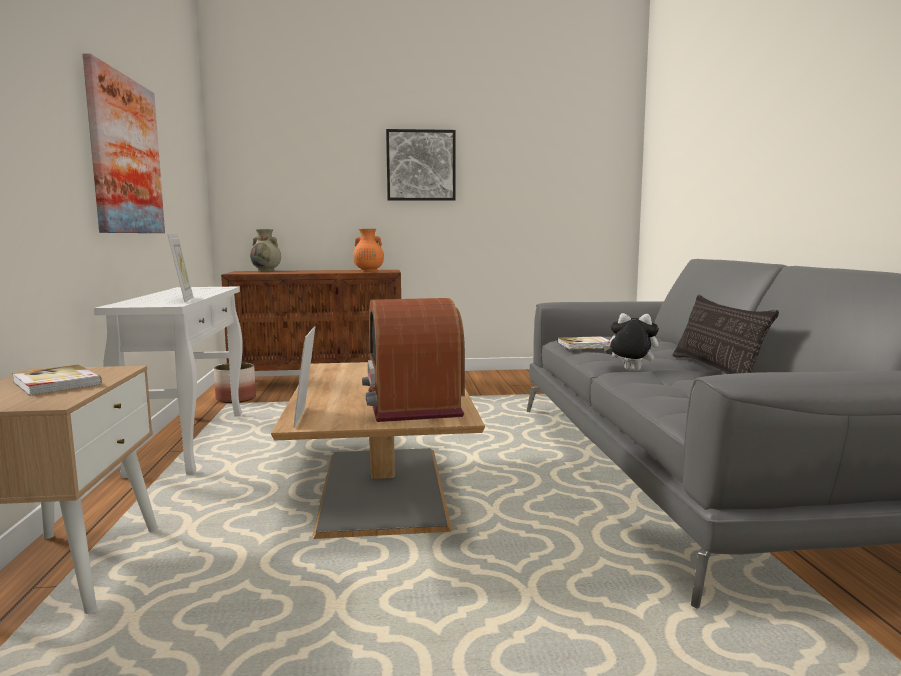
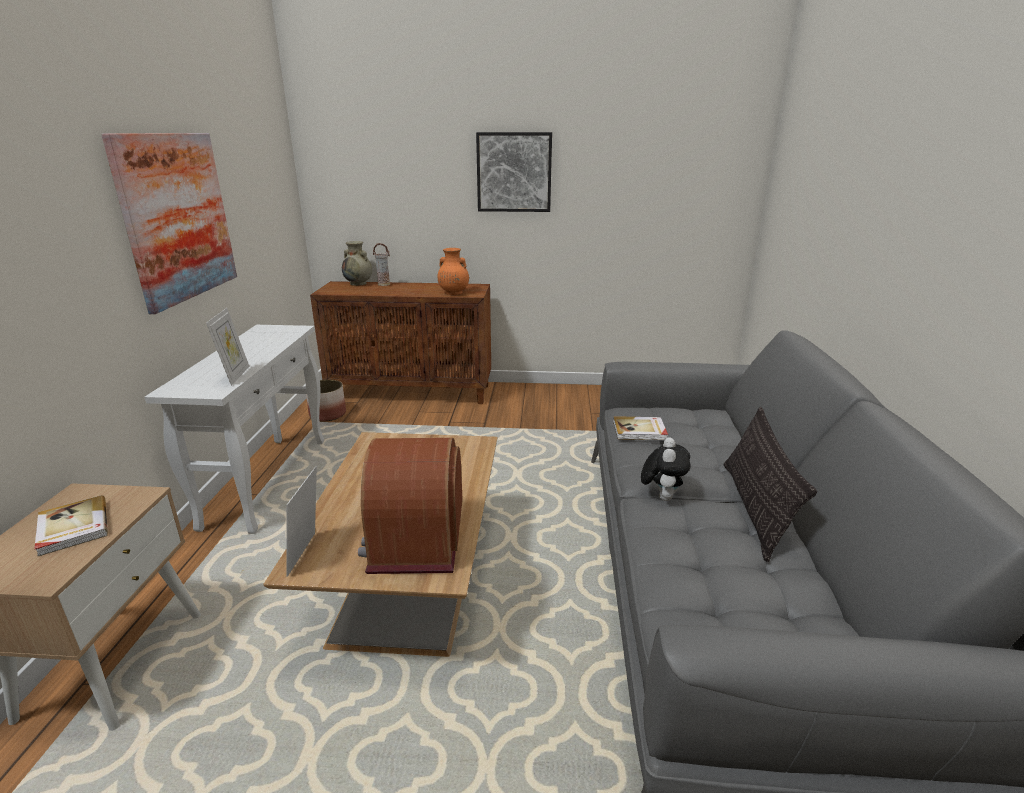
camera: 10 degrees right, 15 degrees up
(293, 271) = (384, 284): none -> vase
(630, 371) = (662, 496): plush toy -> plush toy turned 75 degrees clockwise

